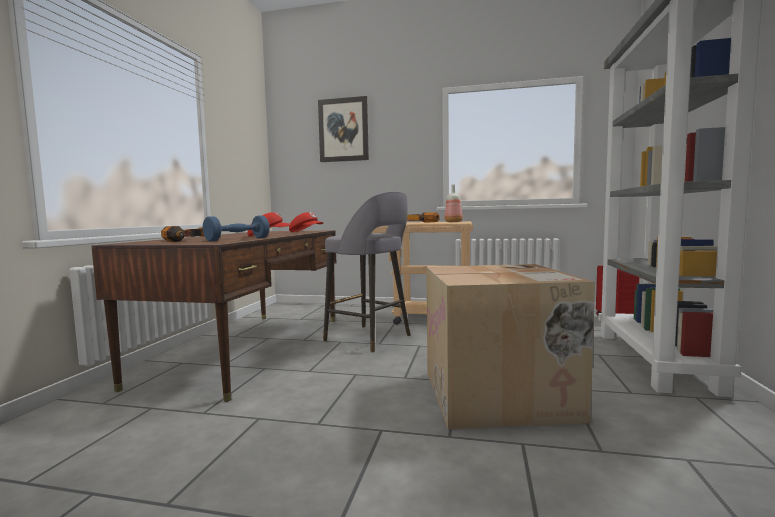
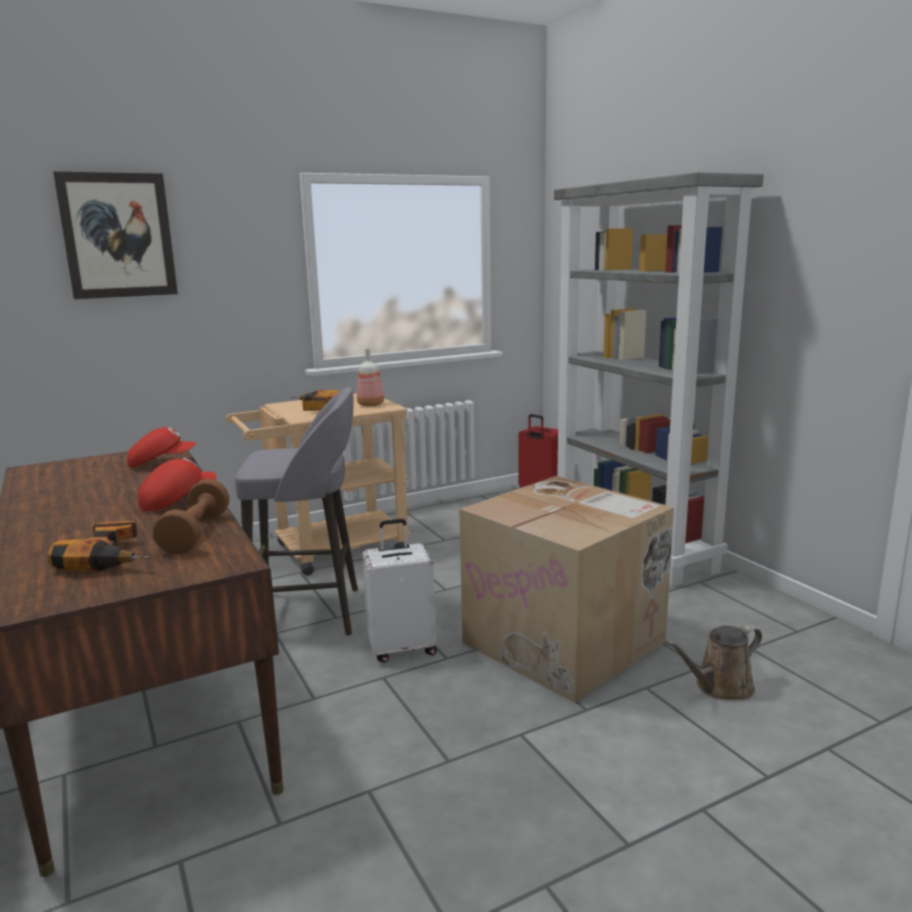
camera: 40 degrees left, 10 degrees up
(238, 239) = (196, 533): blue dumbbell -> brown dumbbell
(388, 365) = (402, 648): none -> white suitcase
(599, 472) = (720, 687): none -> brown watering can

